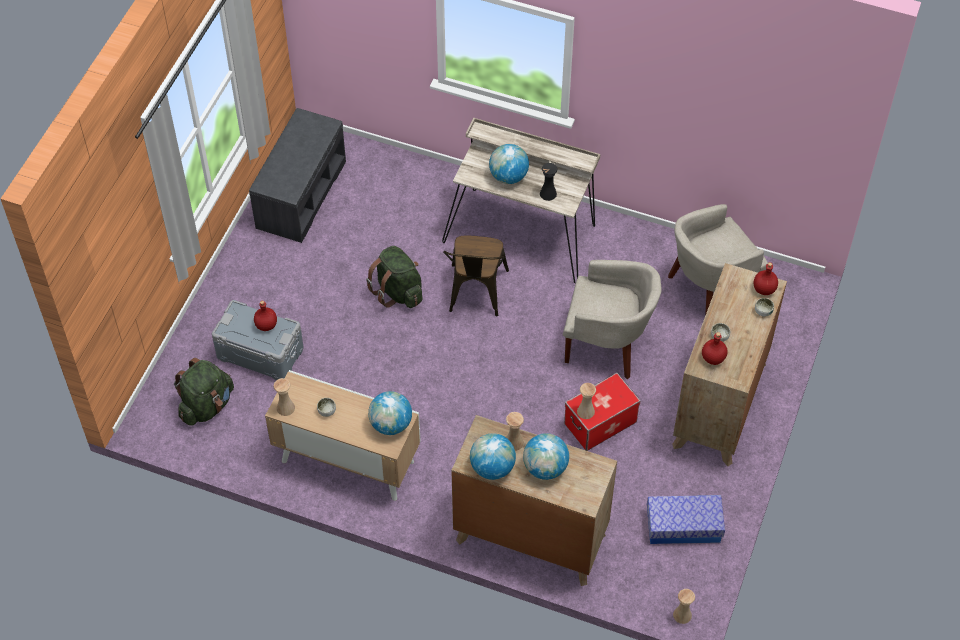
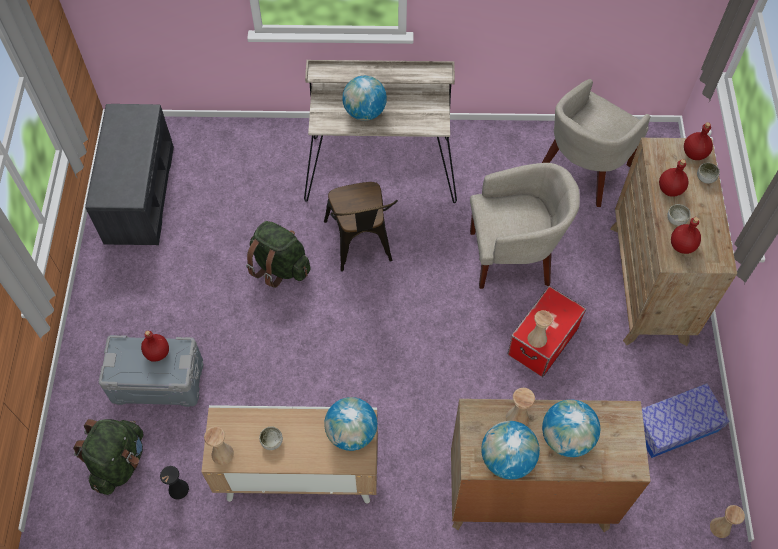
camera: 20 degrees left, 5 degrees up
(548, 193) = (413, 118): black vase -> black vase (178, 489)
(727, 312) = (670, 190): none -> red bottle

